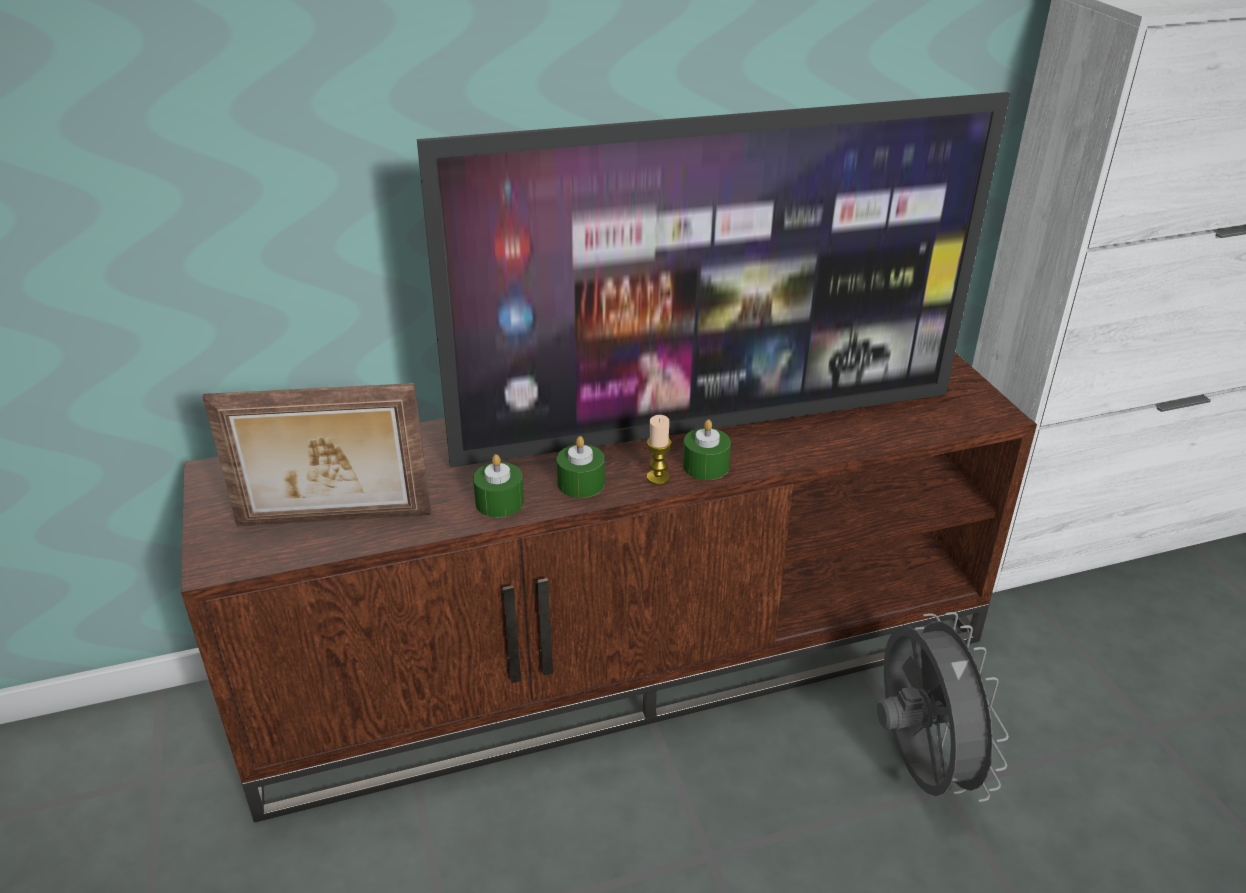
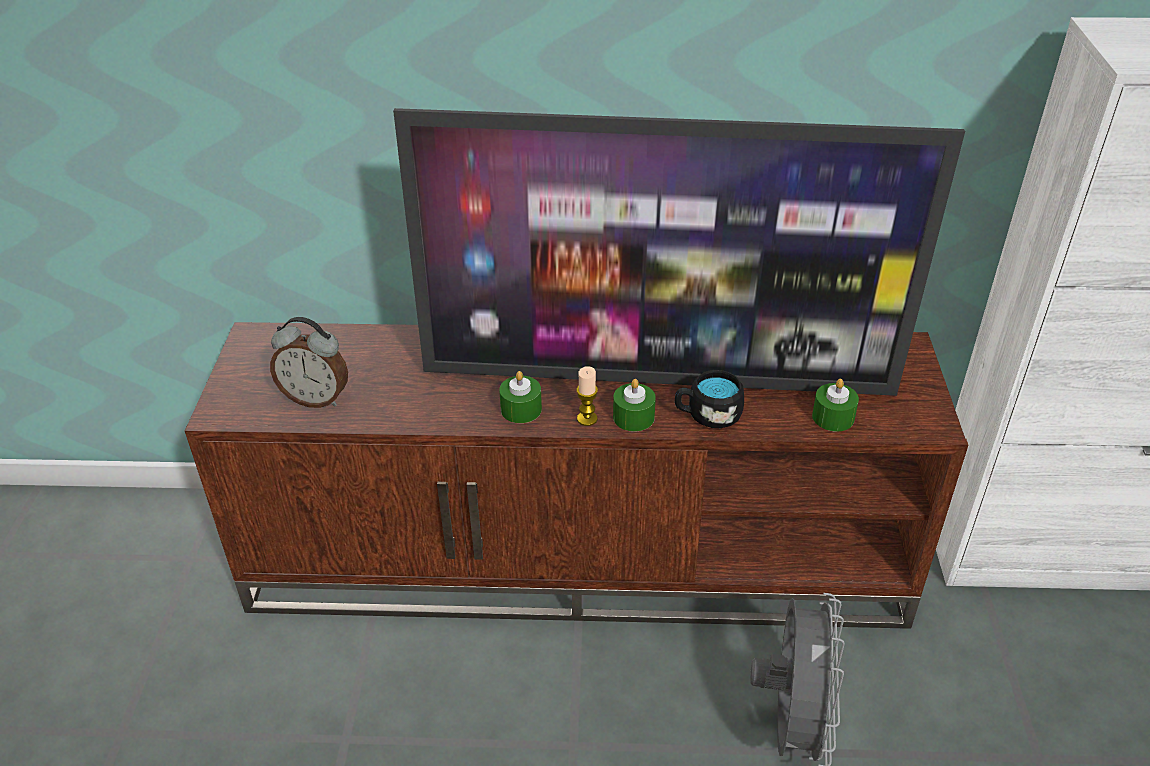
camera: 20 degrees right, 5 degrees up
(334, 521) = (316, 398): picture frame -> alarm clock
(499, 502) = (448, 411): green candle -> green candle (833, 417)
(779, 448) = (707, 415): none -> black mug

